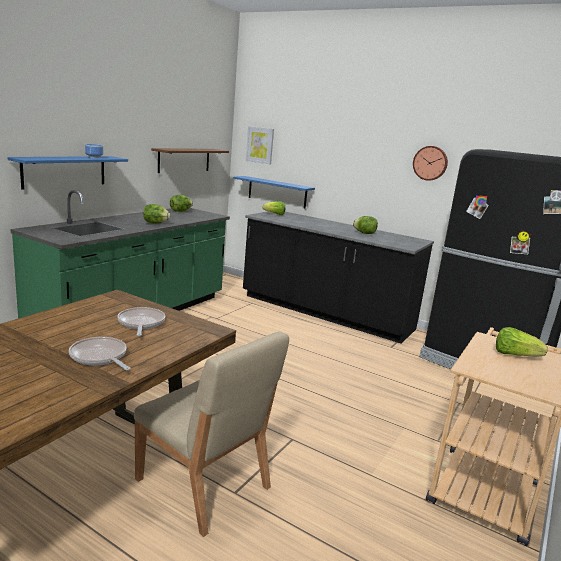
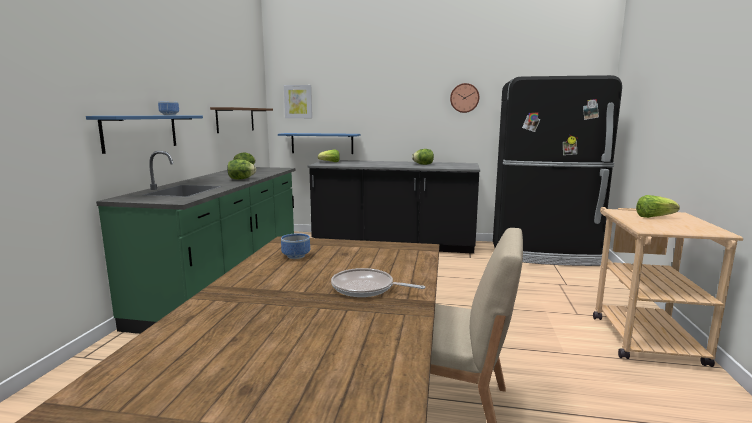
camera: 20 degrees left, 5 degrees down
(97, 313) = (294, 256): none -> bowl
(141, 323) = (351, 256): frying pan -> none

